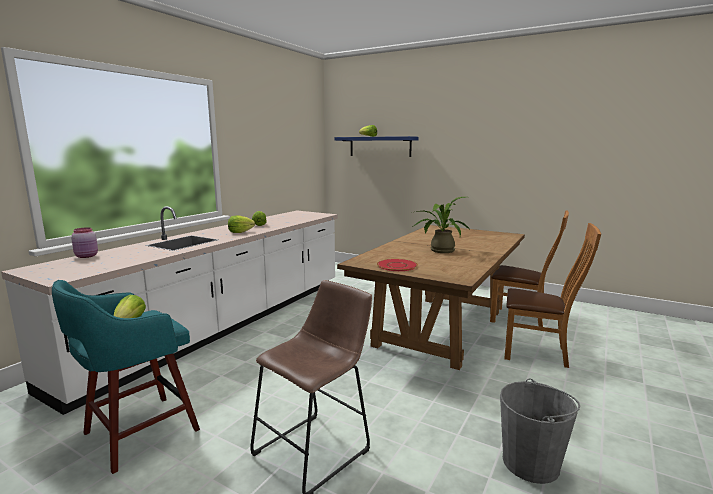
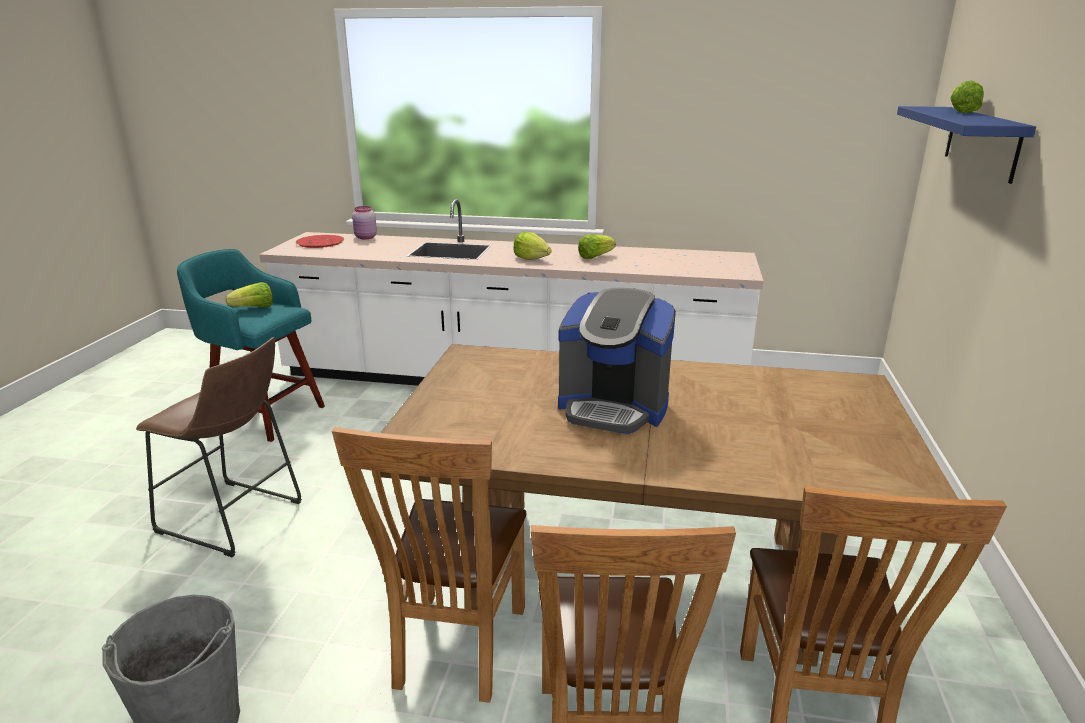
camera: 70 degrees right, 10 degrees up
(397, 266) = (463, 384): red plate -> red plate (320, 242)
(439, 250) = (613, 408): potted plant -> coffee machine
(482, 376) = (455, 652): none -> brown chair

